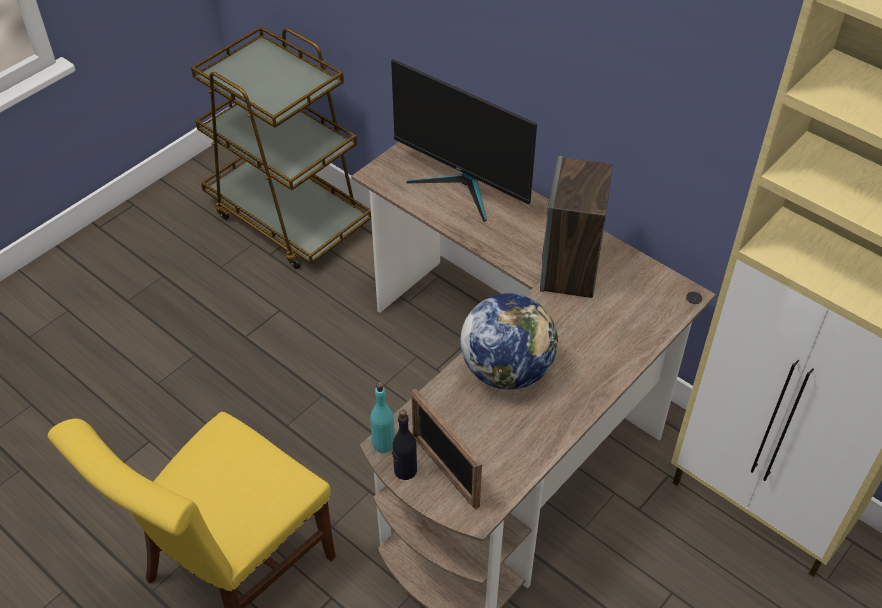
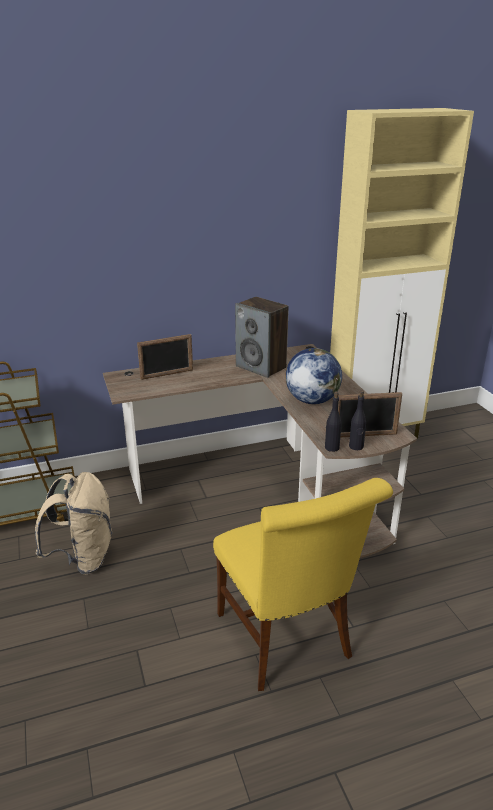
camera: 60 degrees left, 20 degrees down
(253, 317) = (83, 557): none -> beige backpack
(383, 443) = (331, 447): turquoise bottle -> black bottle
(463, 185) = (167, 374): monitor -> picture frame

